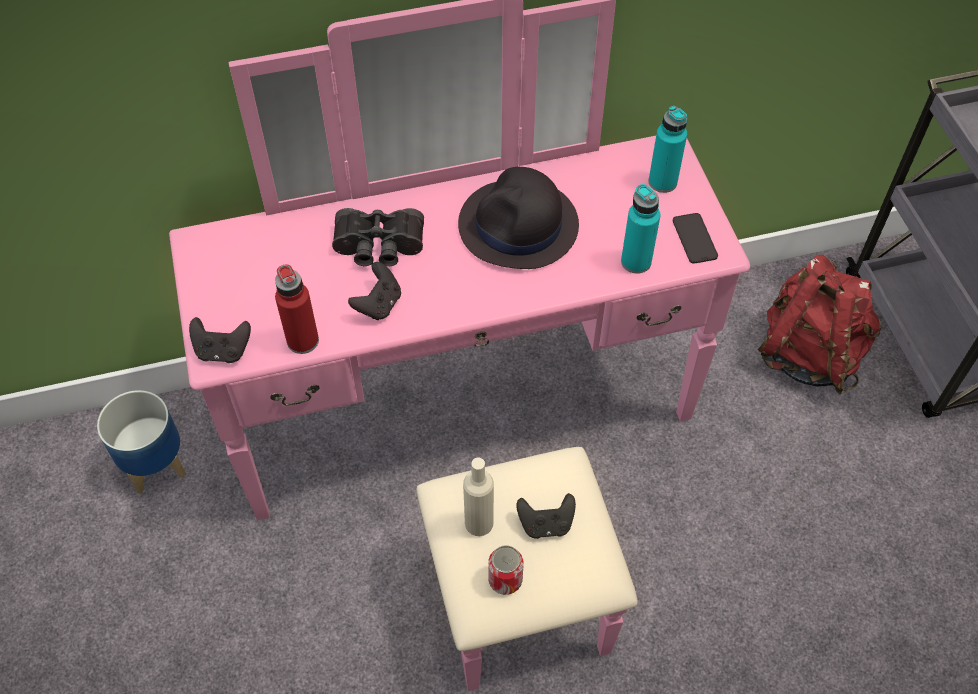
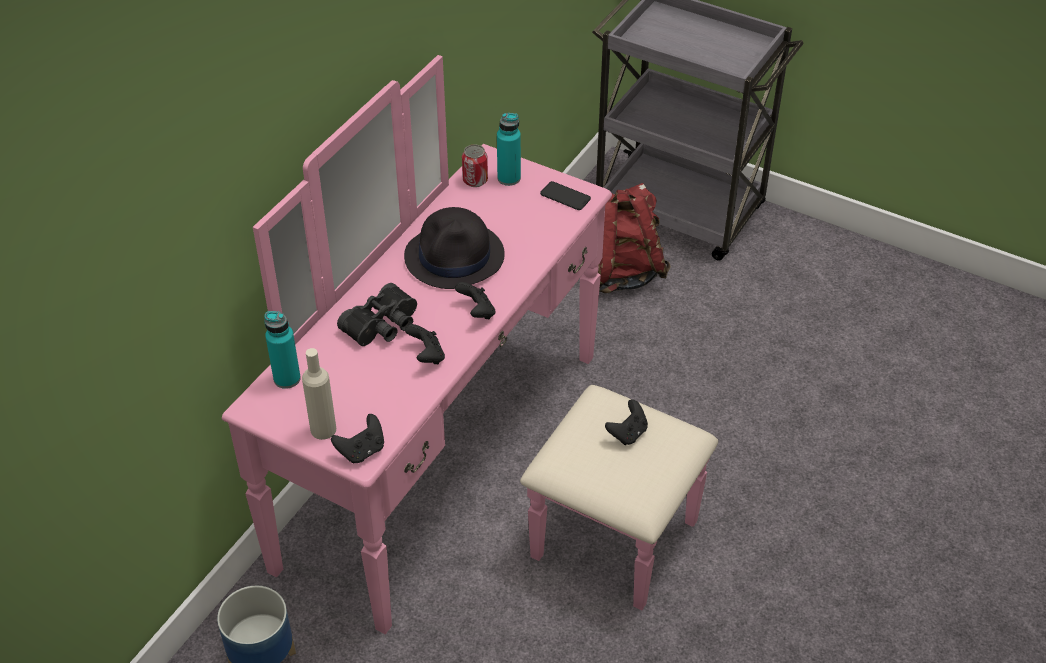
camera: 45 degrees left, 10 degrees down
(303, 341) = (406, 408): red bottle -> none
(471, 295) = (477, 312): none -> black game controller
(479, 523) = (589, 463): beige bottle -> beige bottle (323, 429)
(505, 579) = (641, 479): can -> can (475, 180)
(636, 261) = (548, 230): turquoise bottle -> turquoise bottle (287, 379)

